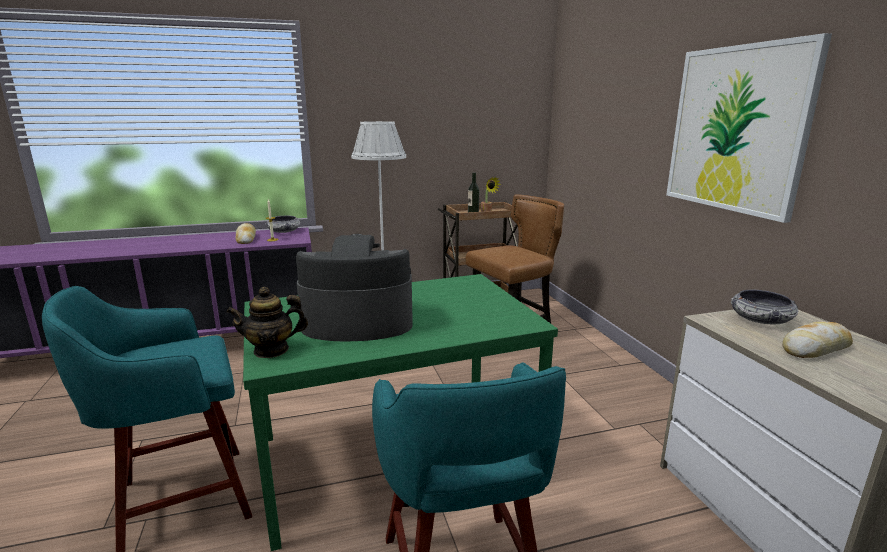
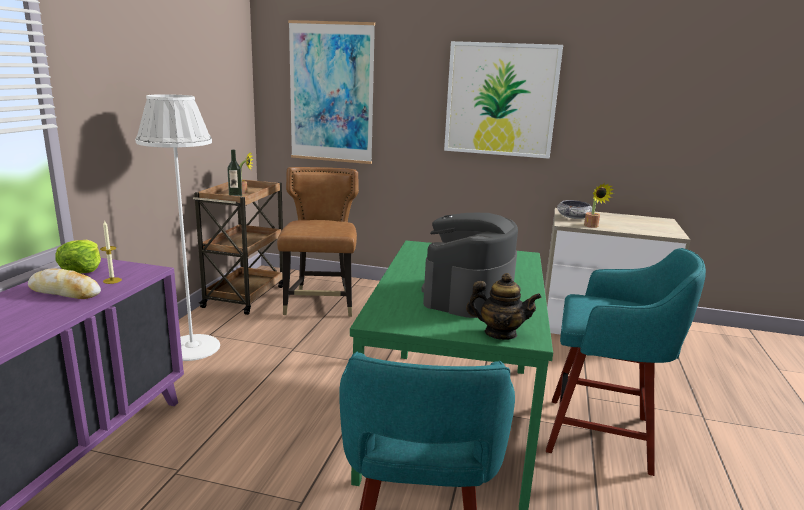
camera: 60 degrees left, 0 degrees up
(271, 350) = (500, 334): teapot -> teapot turned 90 degrees counterclockwise
(284, 231) = (82, 269): bowl -> lettuce
(592, 124) = (331, 93): none -> picture
(743, 337) = (592, 226): none -> potted plant
(816, 348) = (615, 222): bread -> none

